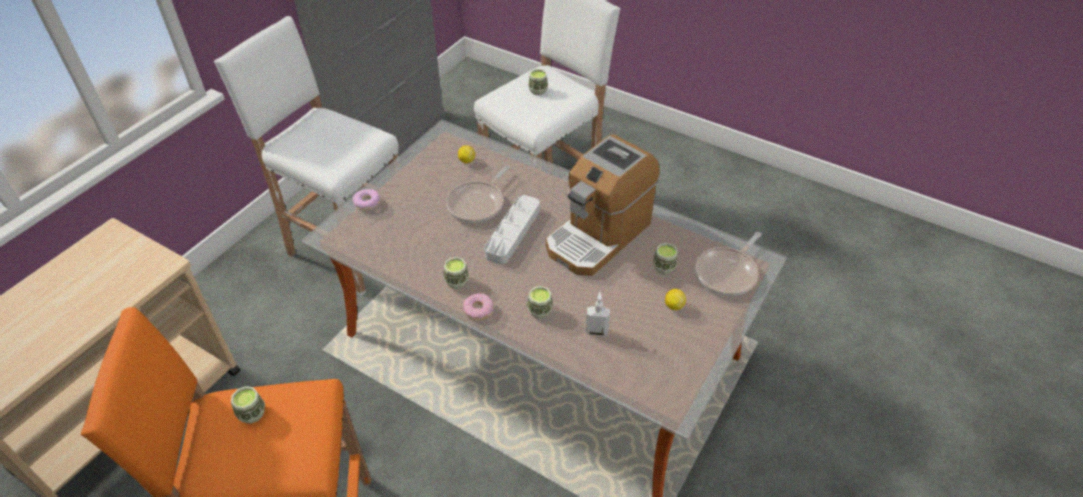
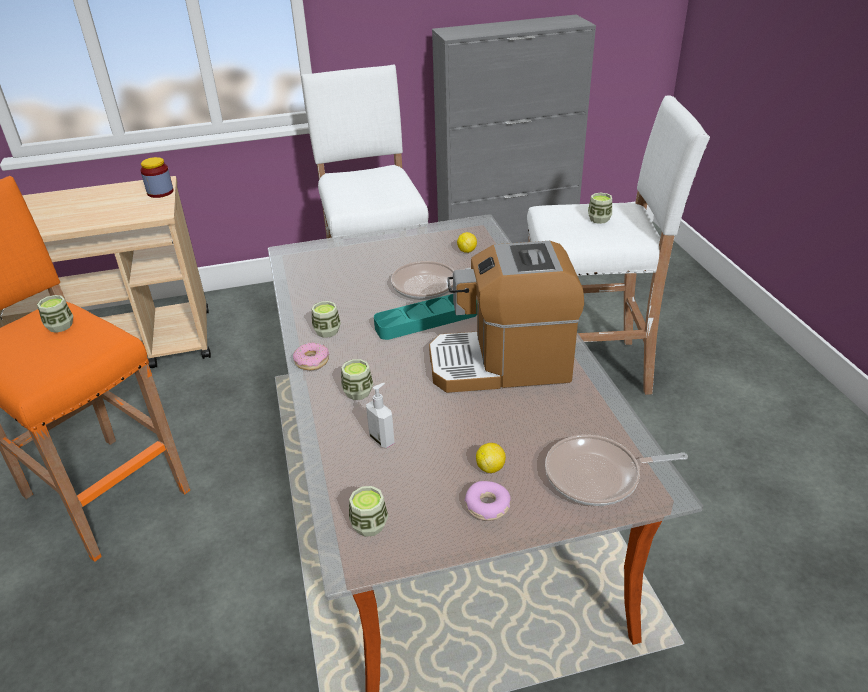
camera: 45 degrees right, 10 degrees down
(128, 243) = (160, 192): none -> jar
(367, 203) = (346, 245): donut -> donut (487, 506)
(513, 232) = (426, 320): grey tray -> turquoise tray
(664, 267) = (530, 428): cup -> cup (369, 525)

